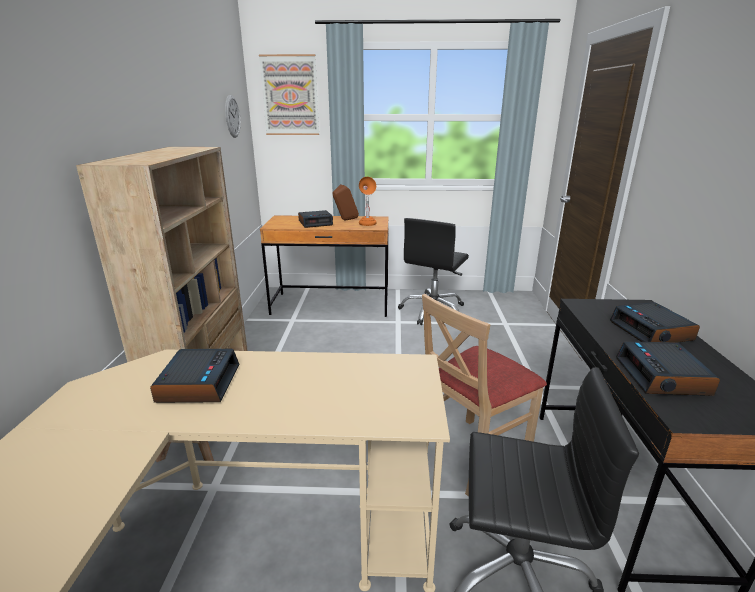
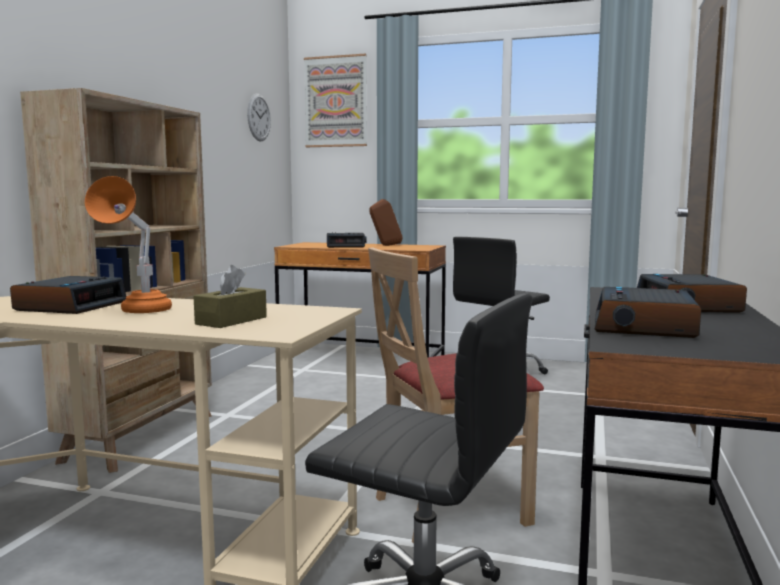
camera: 15 degrees right, 15 degrees down
(364, 398) = (231, 320): none -> brown tissue box
(367, 225) = (408, 248): orange table lamp -> orange table lamp (138, 312)

